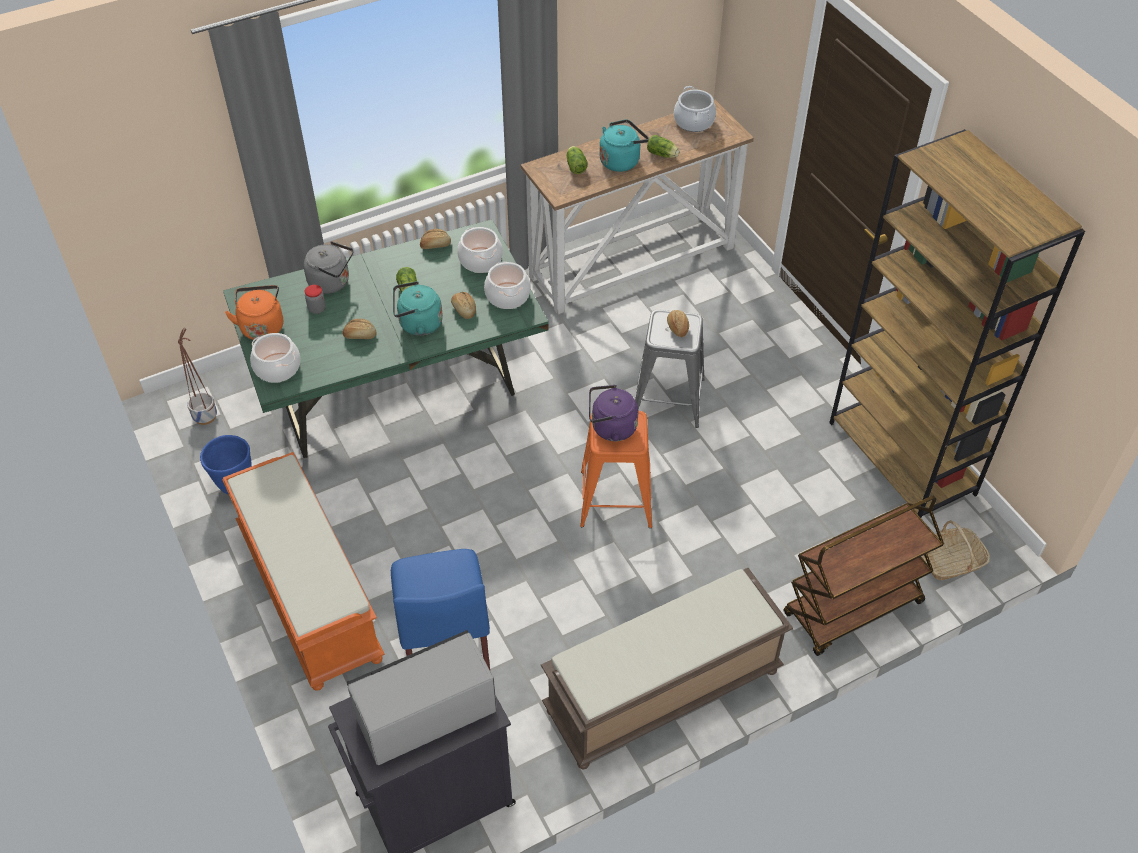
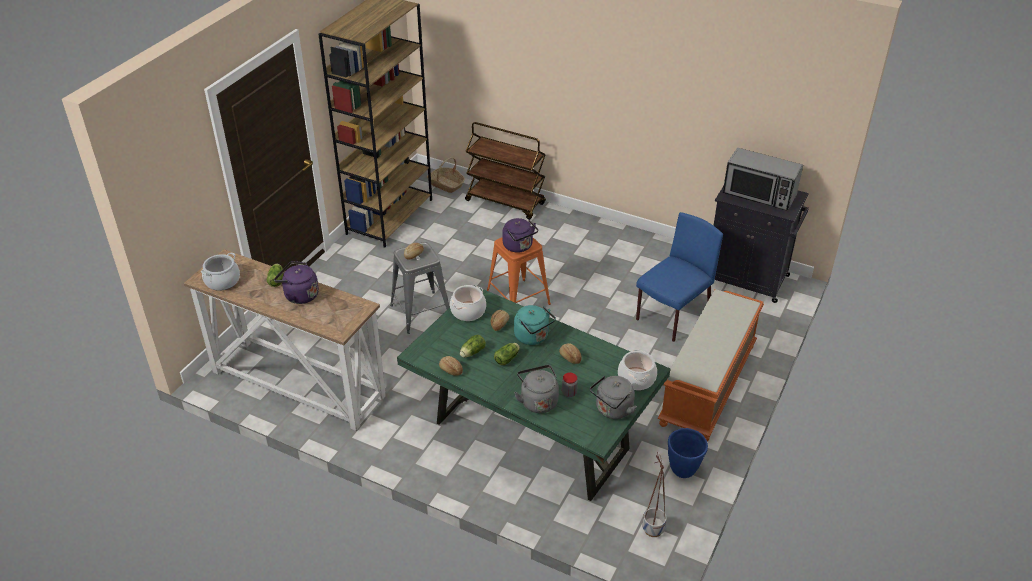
camera: 125 degrees left, 10 degrees down
(262, 326) = (612, 410): orange kettle -> grey kettle
(480, 260) = (445, 340): cooking pot -> none
(575, 165) = (323, 314): lettuce -> lettuce (471, 353)
(621, 161) = (299, 295): turquoise kettle -> purple kettle
(662, 693) = (614, 238): brown bench -> none

